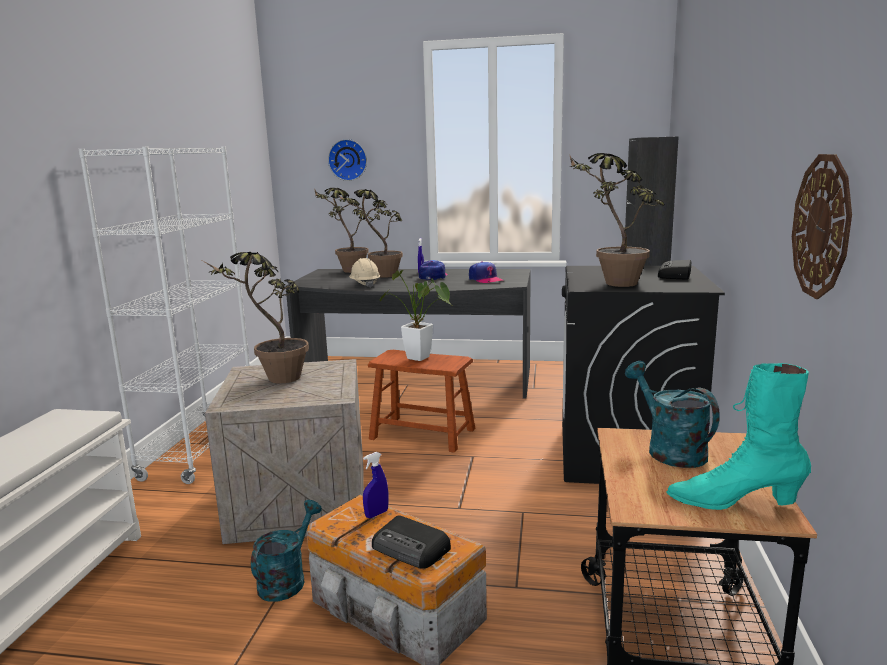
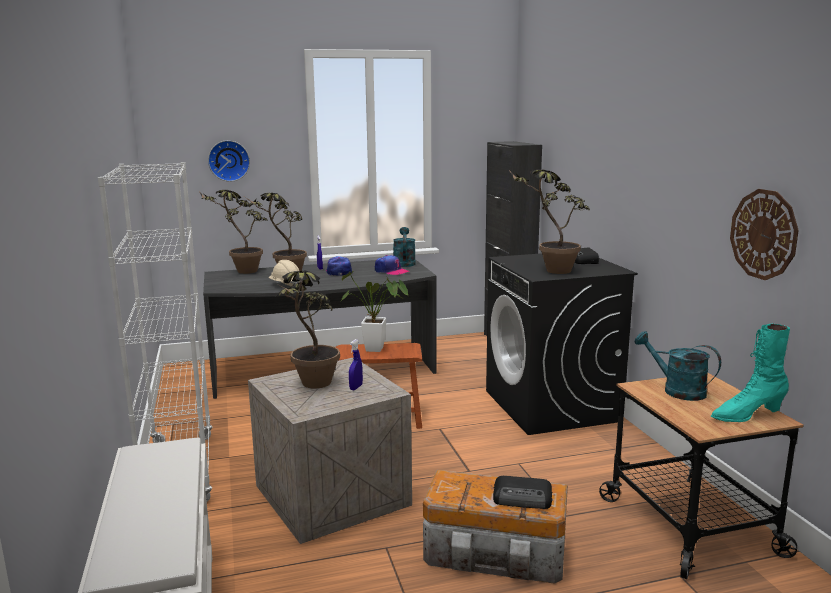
camera: 25 degrees left, 0 degrees up
(287, 579) = (389, 555): turquoise watering can -> turquoise watering can (404, 263)
(376, 514) = (469, 480): blue spray bottle -> blue spray bottle (356, 387)

